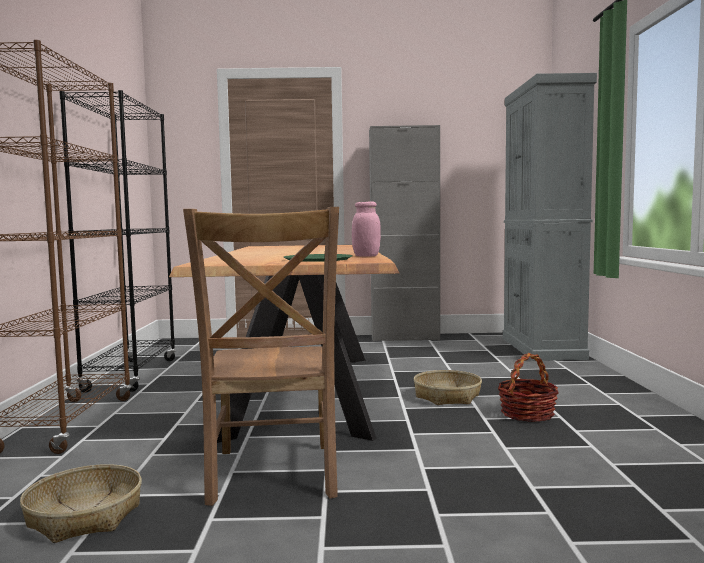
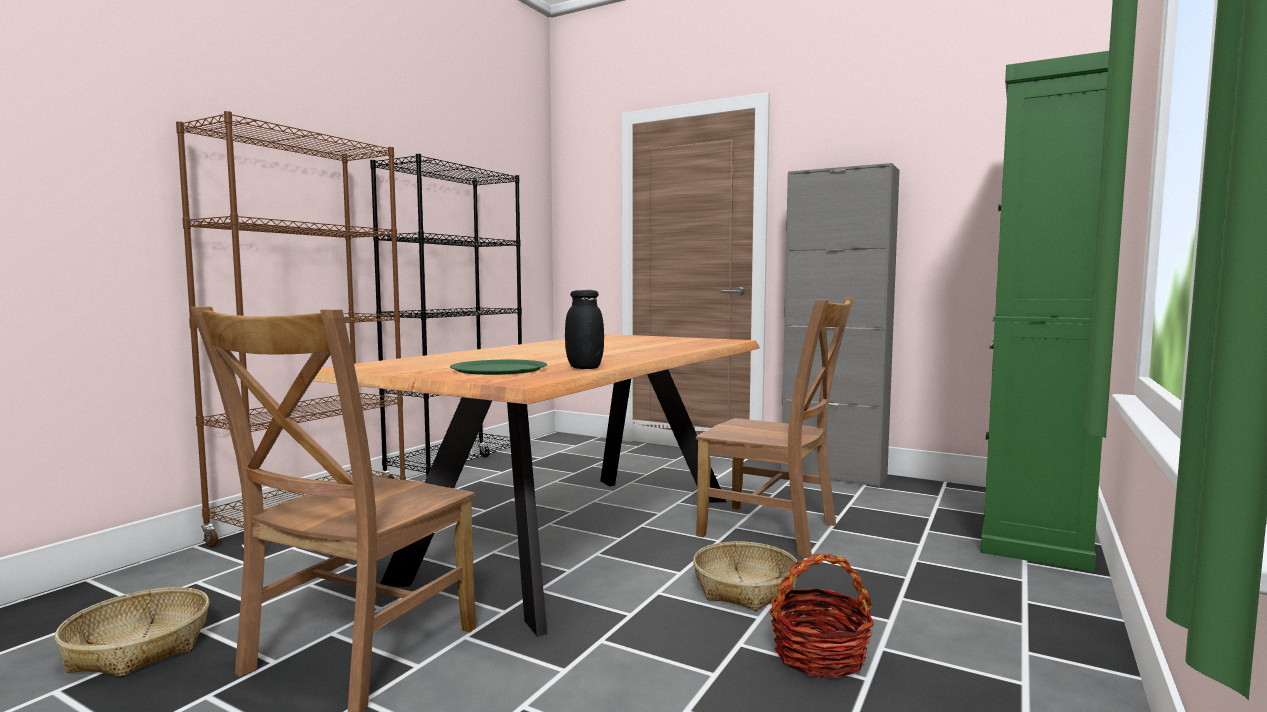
camera: 30 degrees right, 0 degrees up
(366, 256) = (584, 368): pink jar -> black jar
(418, 369) = (774, 531): none -> brown chair
(542, 348) = (1034, 531): grey cabinet -> green cabinet

